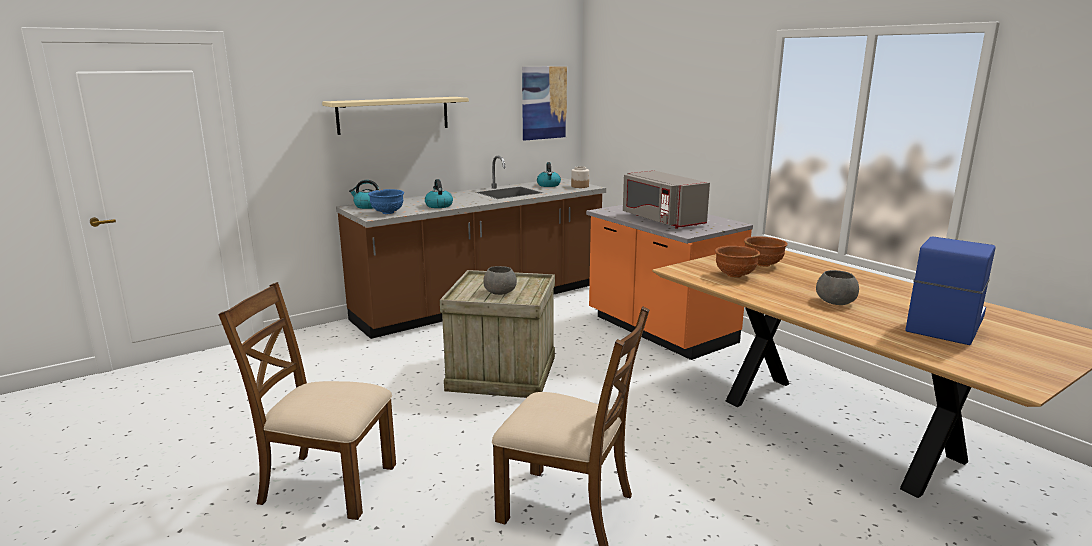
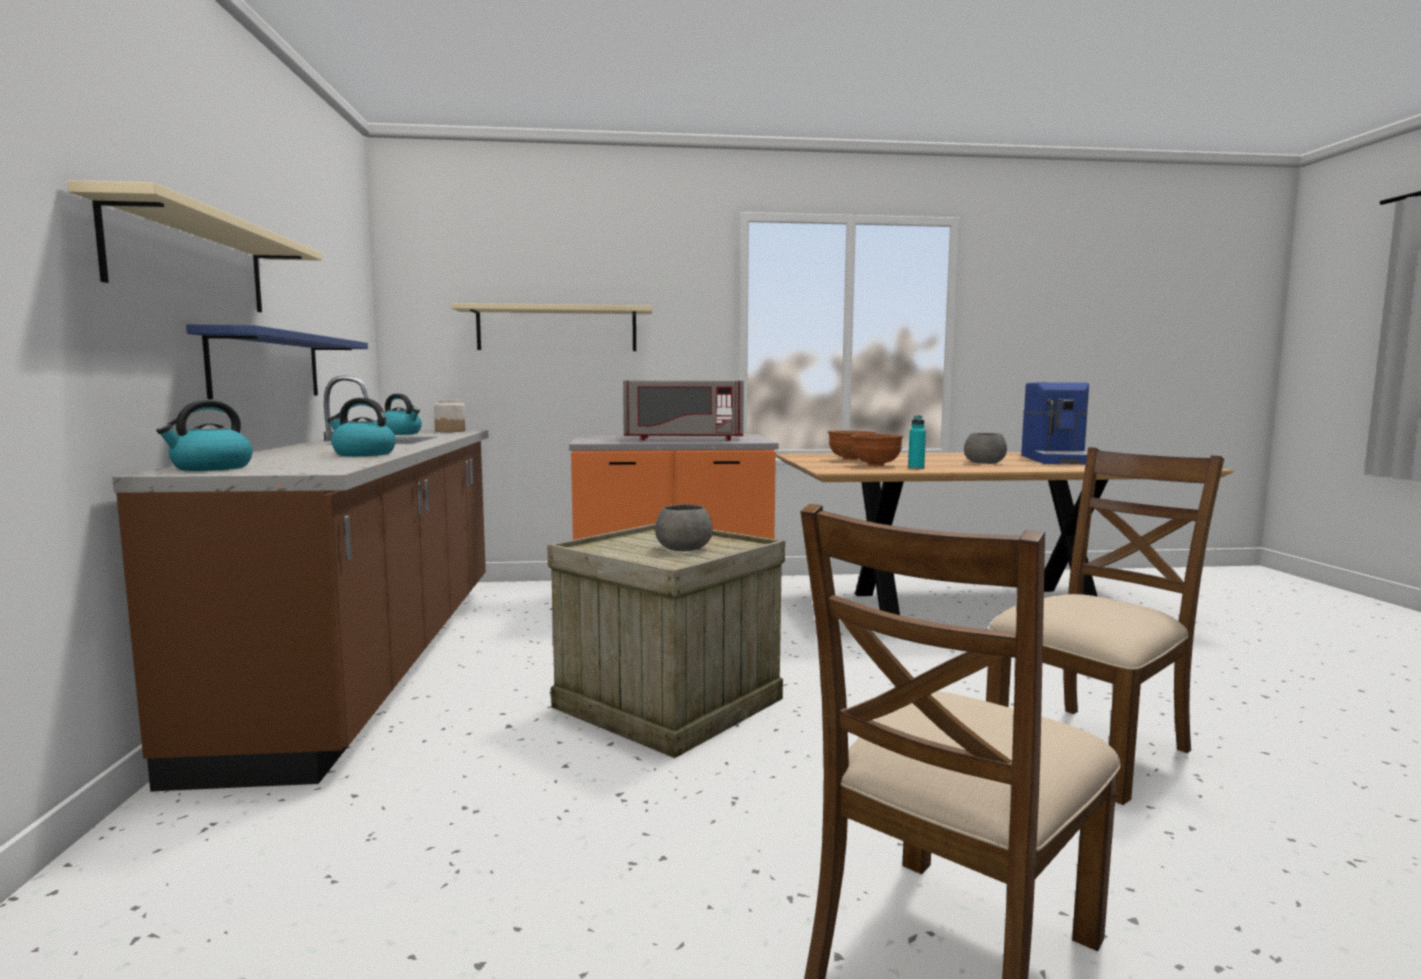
camera: 60 degrees left, 10 degrees down
(387, 213) = (319, 466): blue bowl -> none
(451, 152) = (267, 366): none -> blue shelf
(544, 103) = (348, 297): picture -> none
(658, 122) = (557, 329): none -> beige shelf
(739, 287) = (916, 468): none -> turquoise bottle
(943, 324) = (1058, 460): coffee machine -> coffee machine turned 150 degrees counterclockwise

